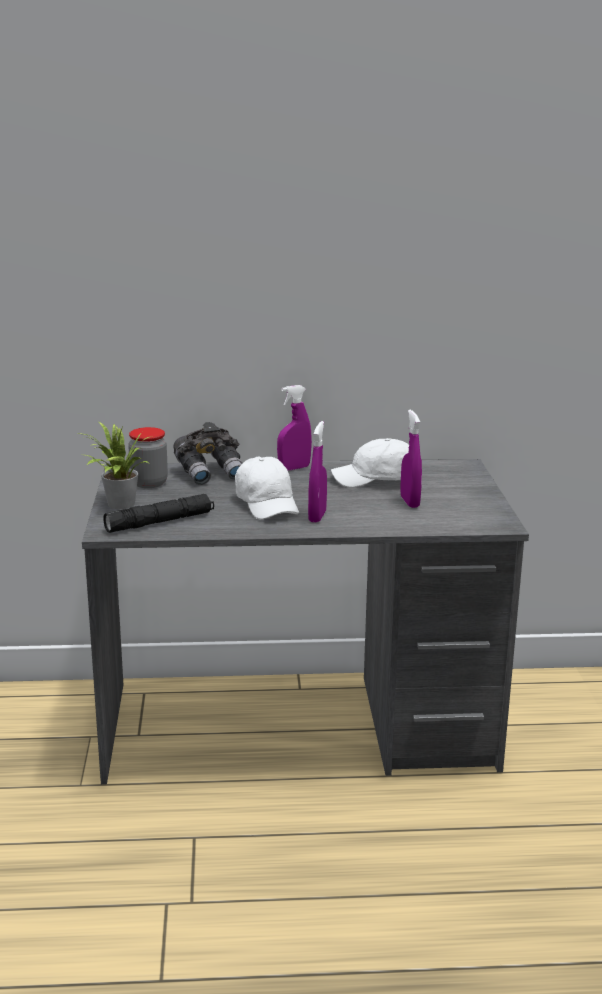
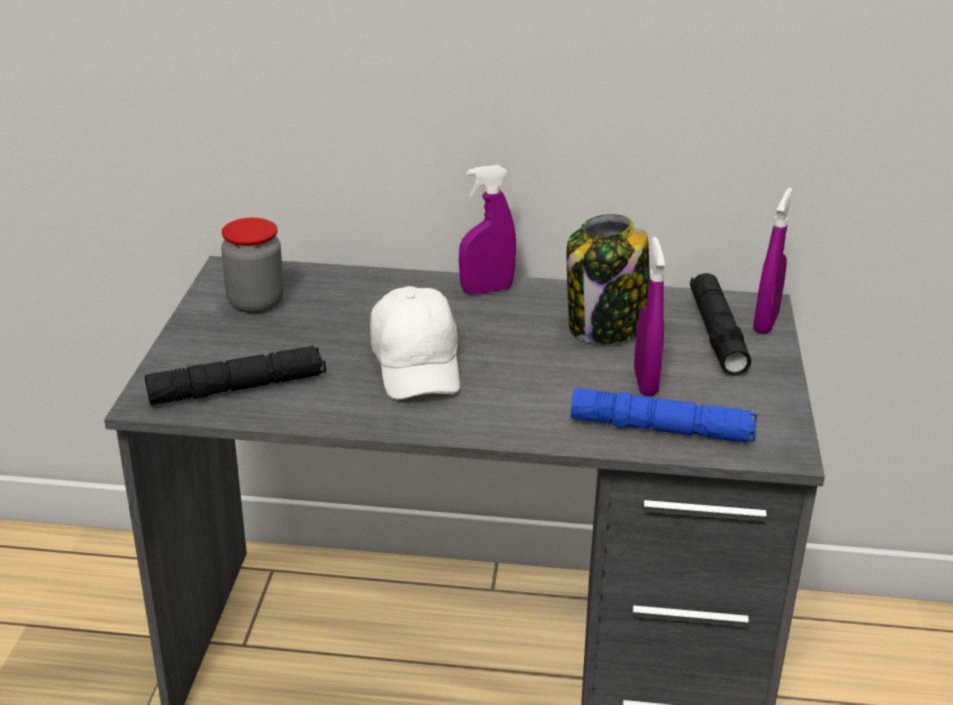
camera: 10 degrees right, 10 degrees up
(118, 505) = (191, 345): potted plant -> none
(210, 473) = (355, 290): grey binoculars -> none
(317, 516) = (485, 400): purple spray bottle -> purple spray bottle (765, 323)
(376, 480) = (606, 327): white cap -> jar
(427, 521) = (661, 429): none -> blue flashlight
(444, 478) = (717, 334): none -> black flashlight

